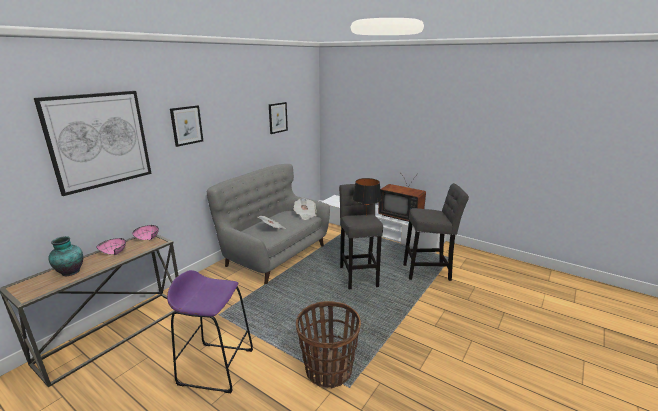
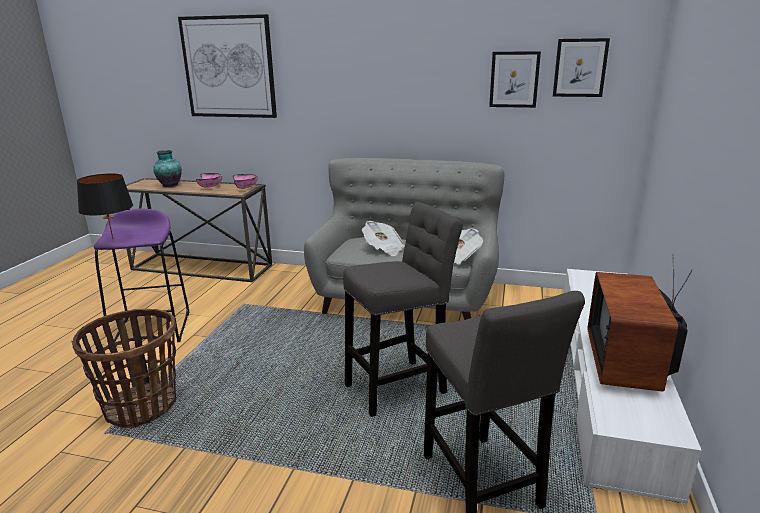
camera: 70 degrees right, 0 degrees up
(186, 125) = (330, 66): picture -> picture (580, 68)
(366, 216) = (408, 274): black table lamp -> black table lamp (112, 238)

